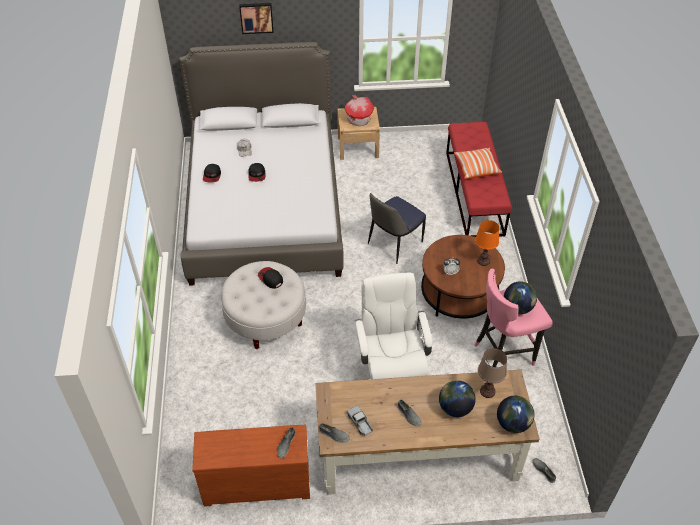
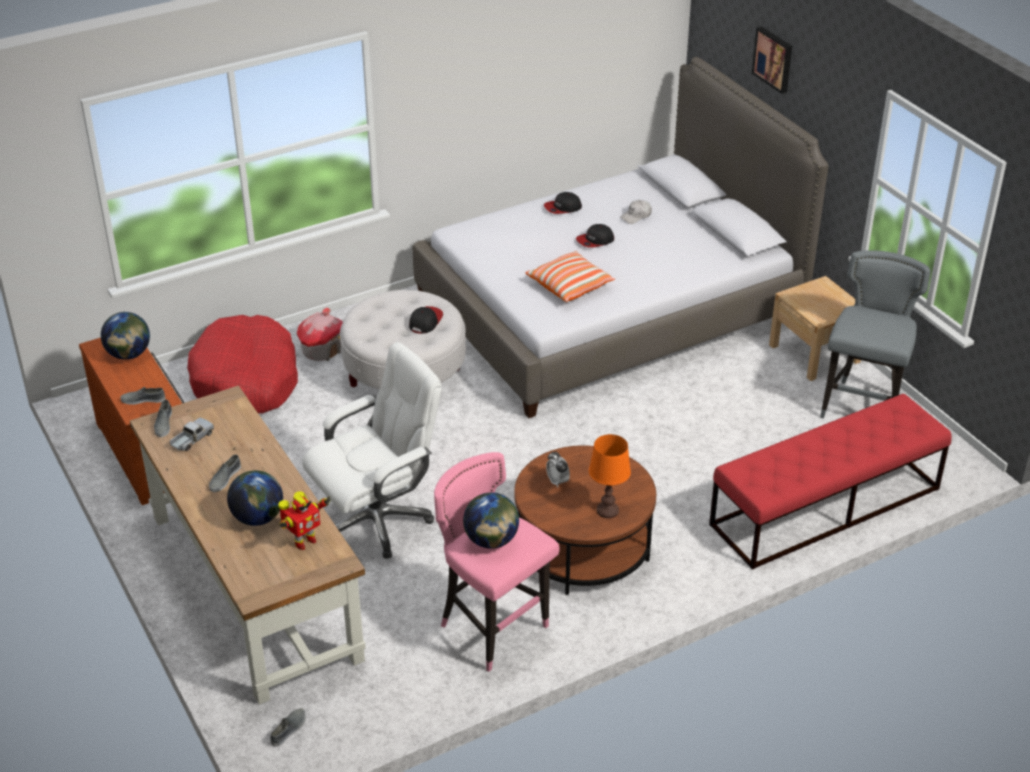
camera: 65 degrees right, 10 degrees down
(214, 403) = (246, 381): none -> red dog bed
(358, 119) = (820, 302): toy house -> toy house (322, 350)
(394, 244) = (633, 451): chair -> none
(410, 149) = (862, 408): none -> grey stool
(476, 168) = (816, 448): pillow -> pillow (570, 286)
(487, 391) = (304, 542): brown table lamp -> toy robot
(513, 423) = (258, 581): globe -> globe (129, 354)

